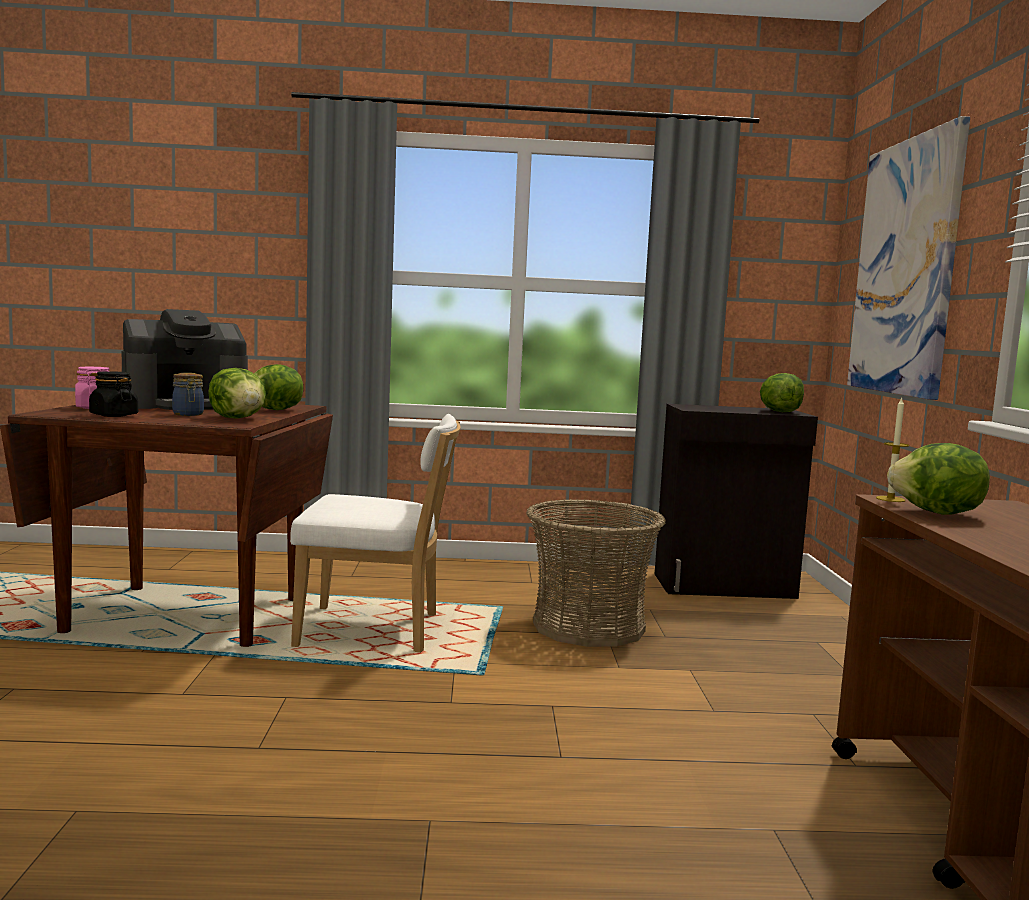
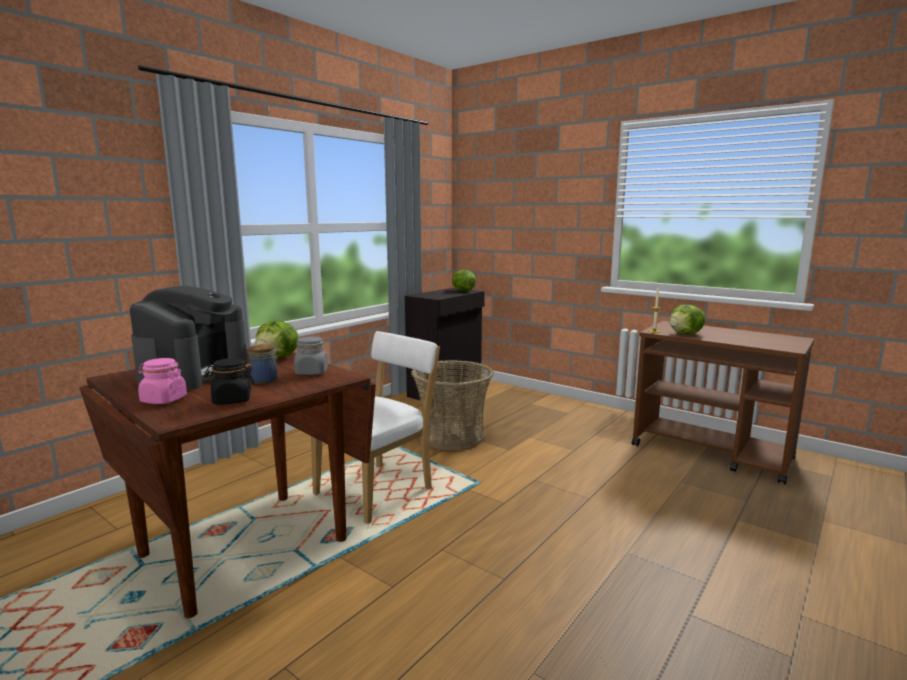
camera: 50 degrees left, 5 degrees up
(238, 418) = (311, 372): lettuce -> grey jar
(905, 267) = (526, 212): picture -> none

